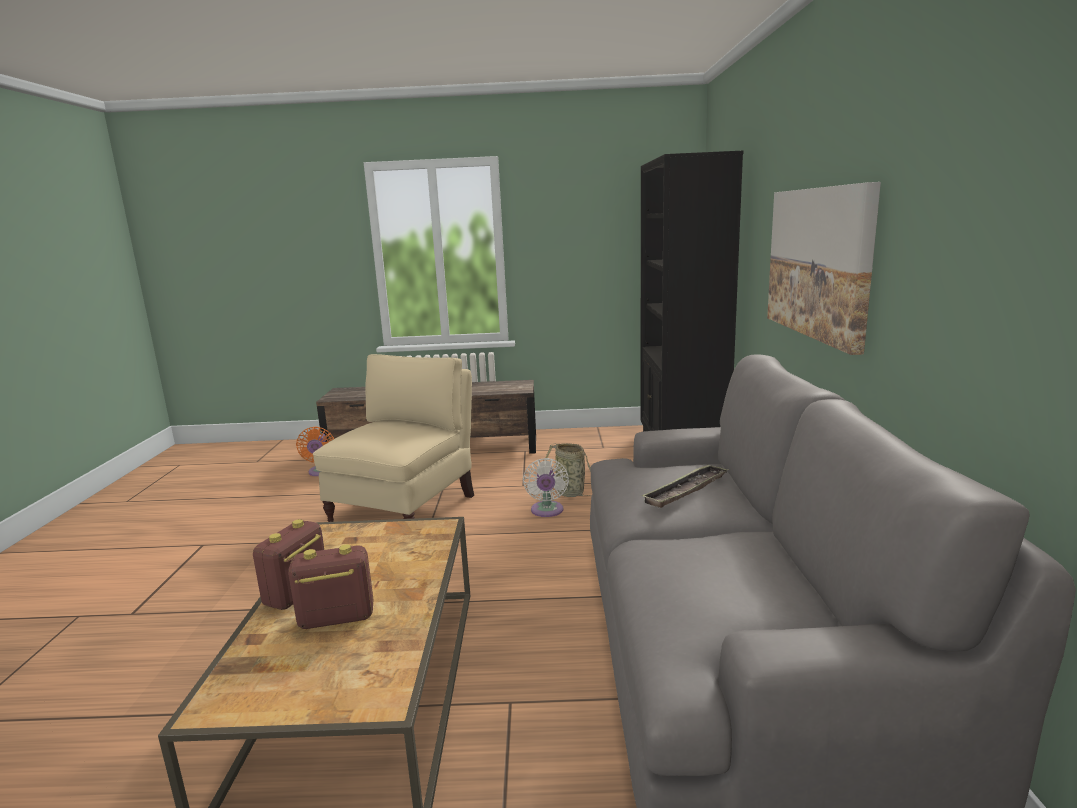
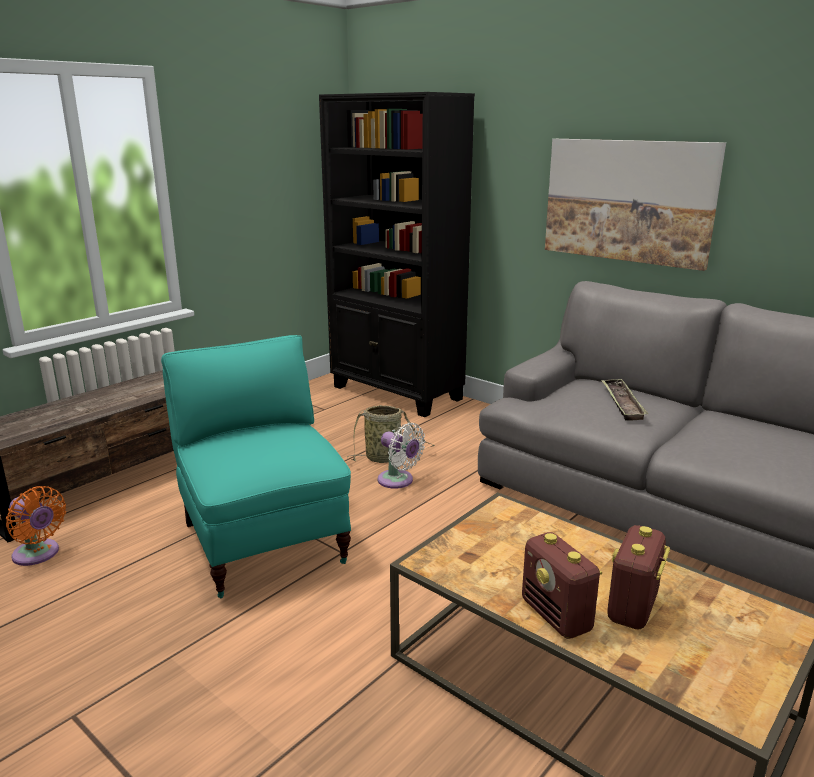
camera: 50 degrees left, 5 degrees up
(407, 510) = (263, 540): beige armchair -> turquoise armchair

